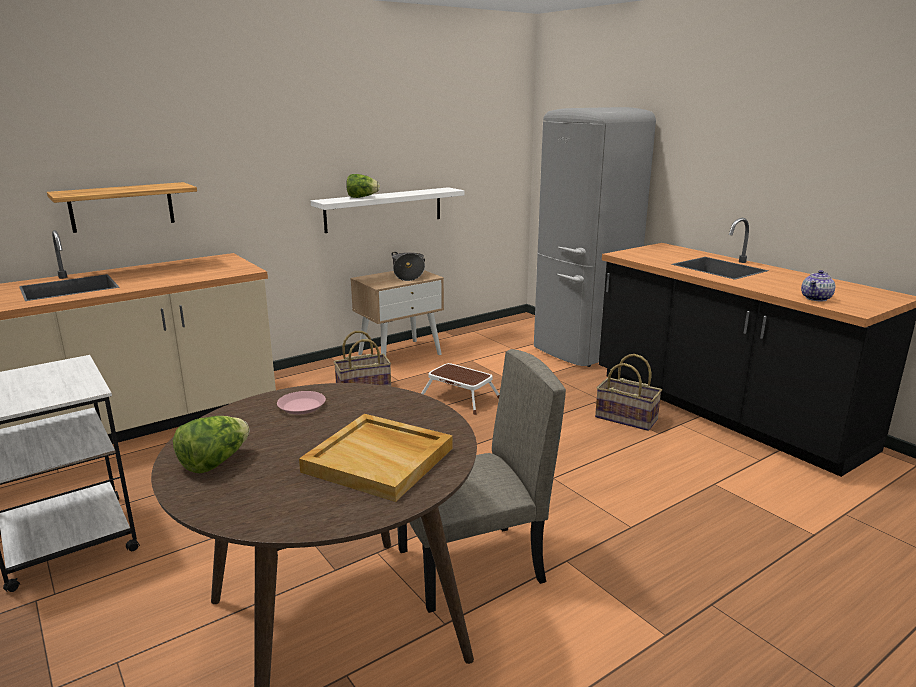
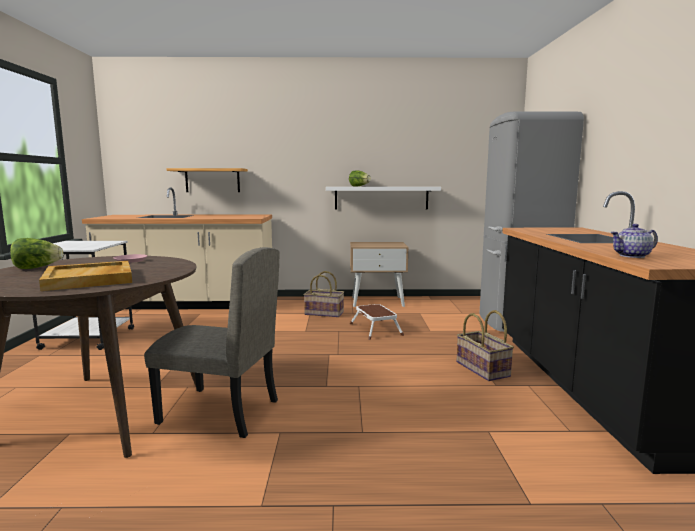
camera: 35 degrees right, 10 degrees down
(408, 274) = (388, 244): cooking pot -> none

